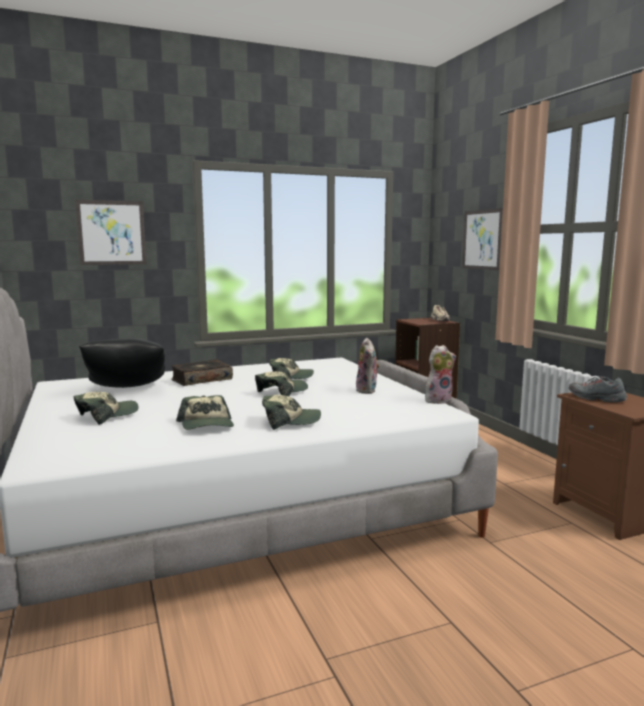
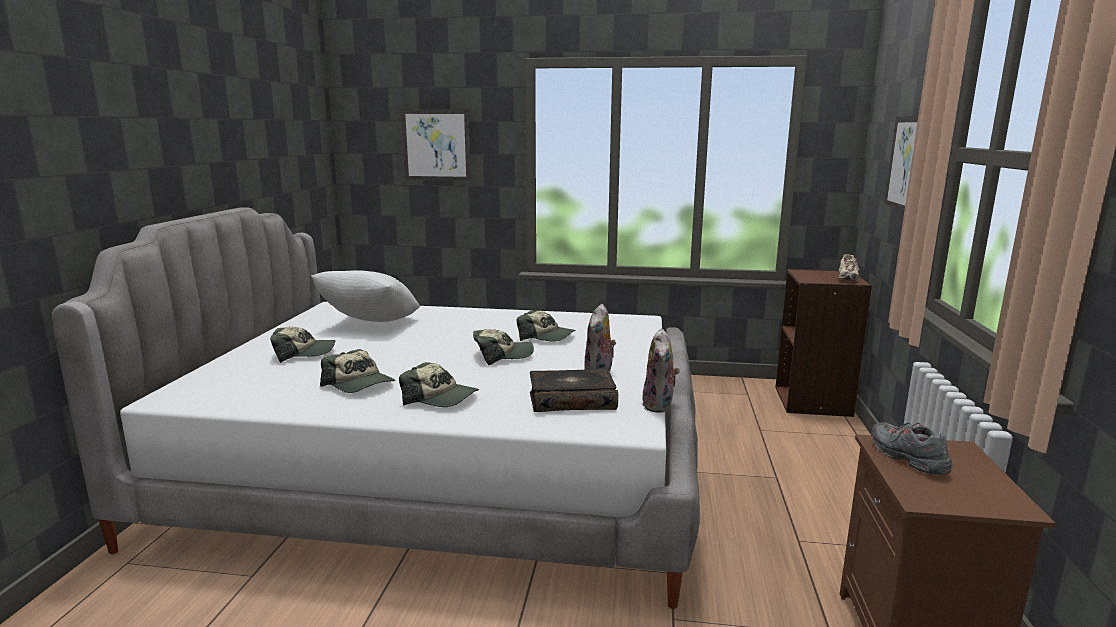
camera: 30 degrees right, 5 degrees up
(127, 390) = (370, 325): black pillow -> white pillow
(201, 380) = (455, 323): book -> book (572, 401)
(207, 425) = (359, 384): cap -> cap turned 60 degrees counterclockwise
(438, 400) = (660, 406): plush toy -> plush toy turned 90 degrees clockwise

